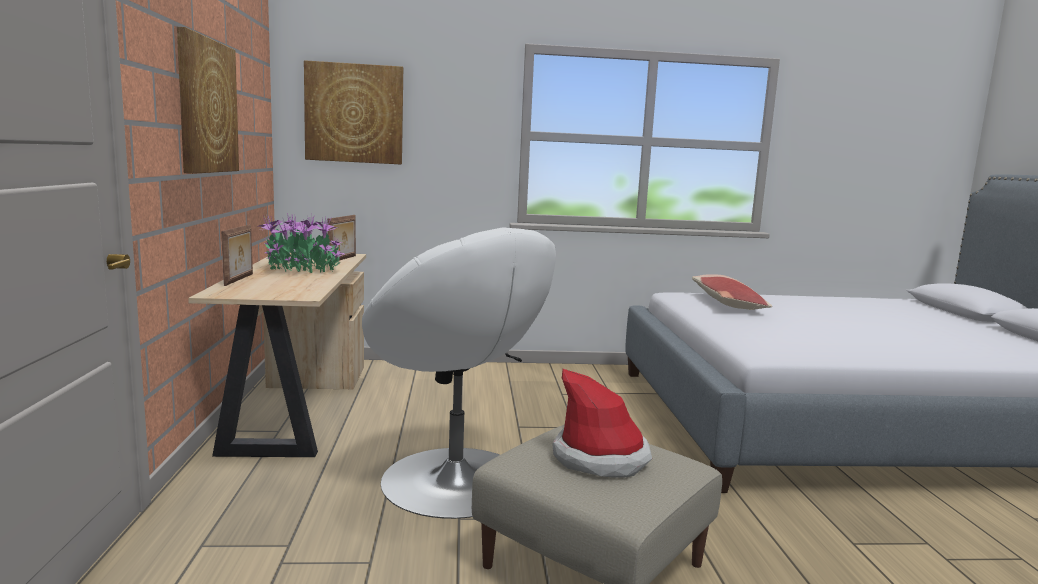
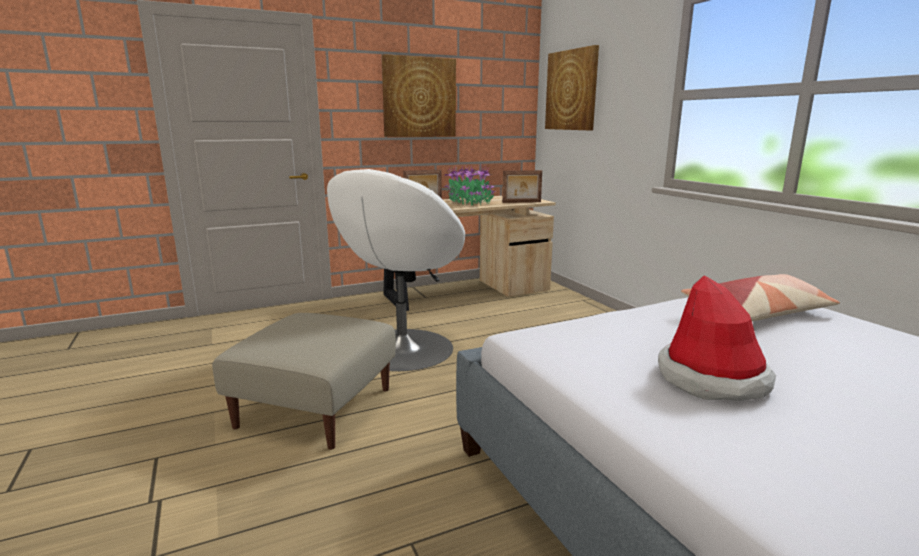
camera: 70 degrees right, 5 degrees up
(601, 457) = (315, 333): hat -> hat (712, 378)

